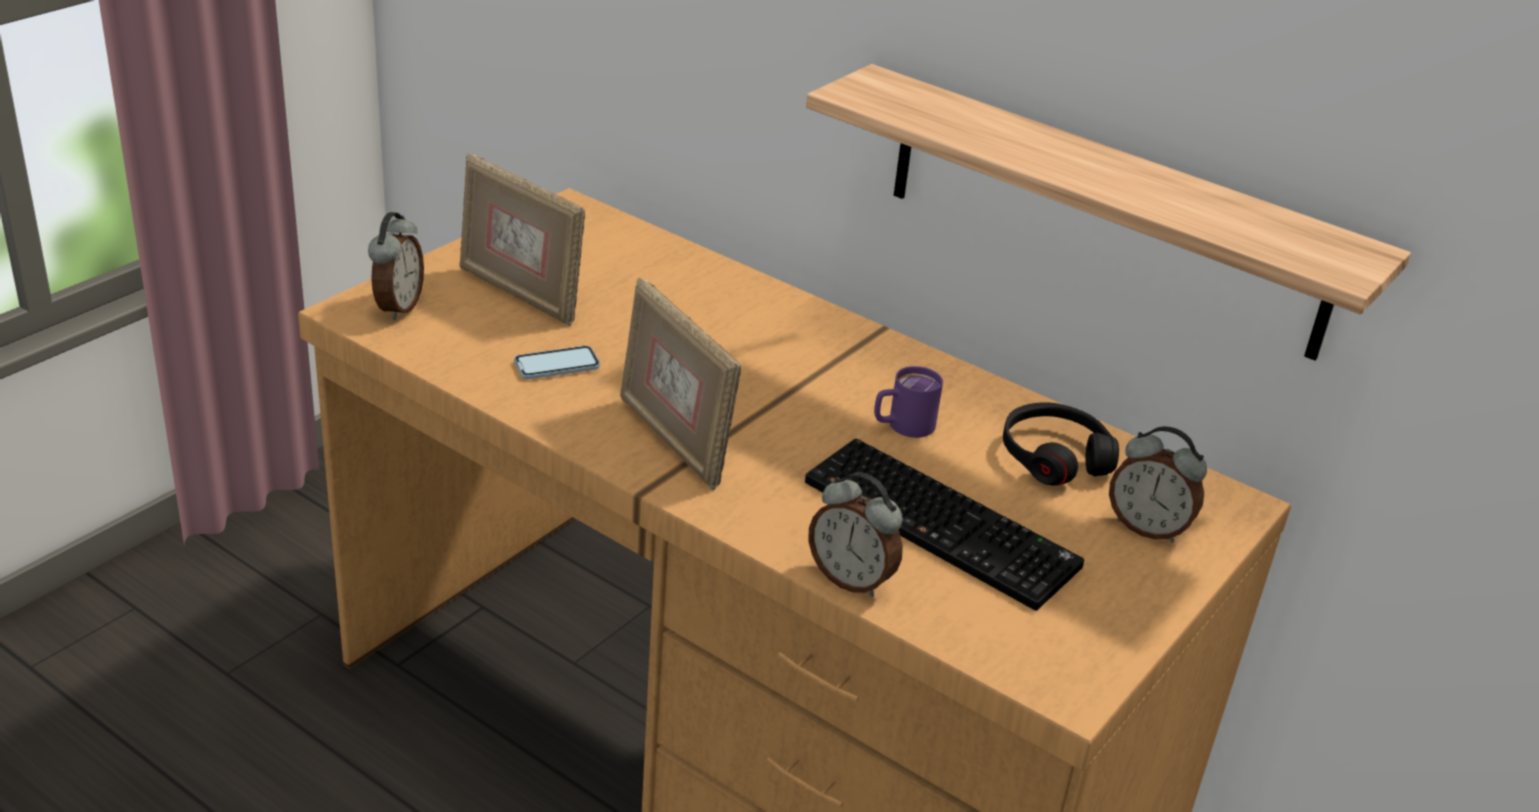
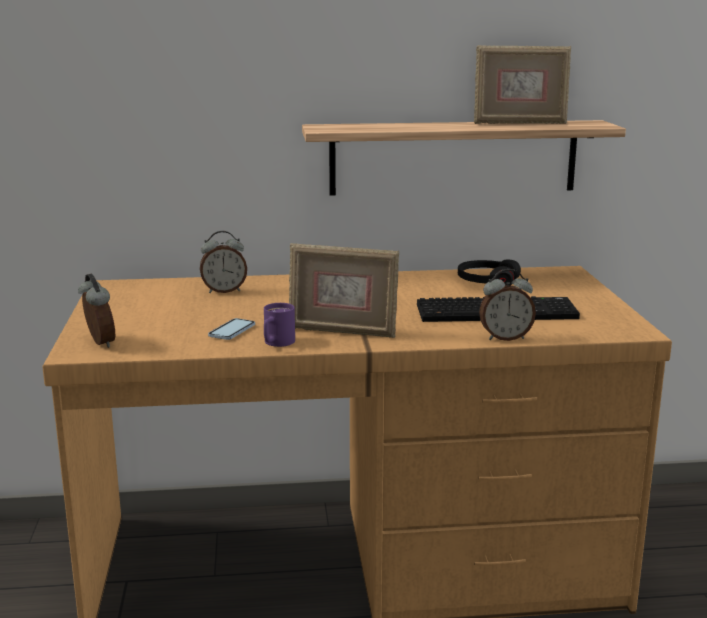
camera: 40 degrees left, 15 degrees down
(519, 294) = (154, 317): picture frame -> picture frame (519, 123)
(902, 426) = (418, 294): purple mug -> purple mug (276, 343)
(1147, 528) = (558, 286): alarm clock -> alarm clock (224, 291)

